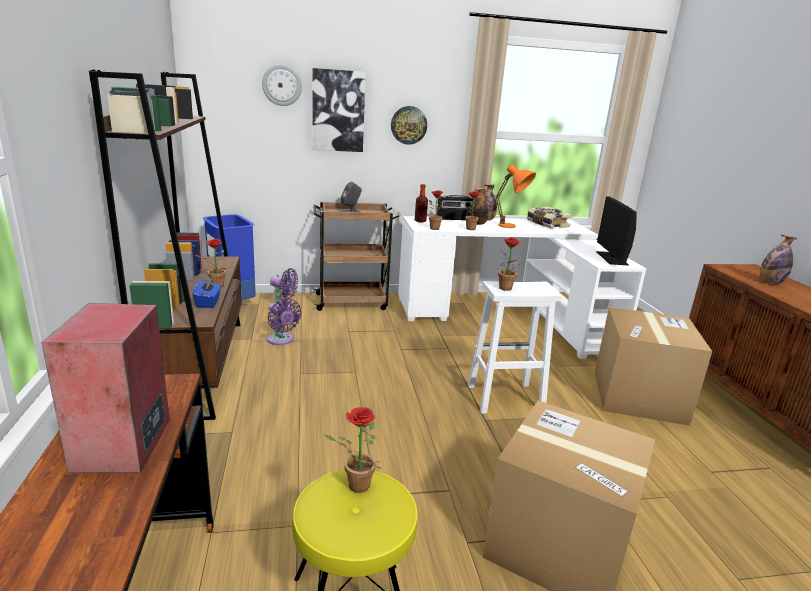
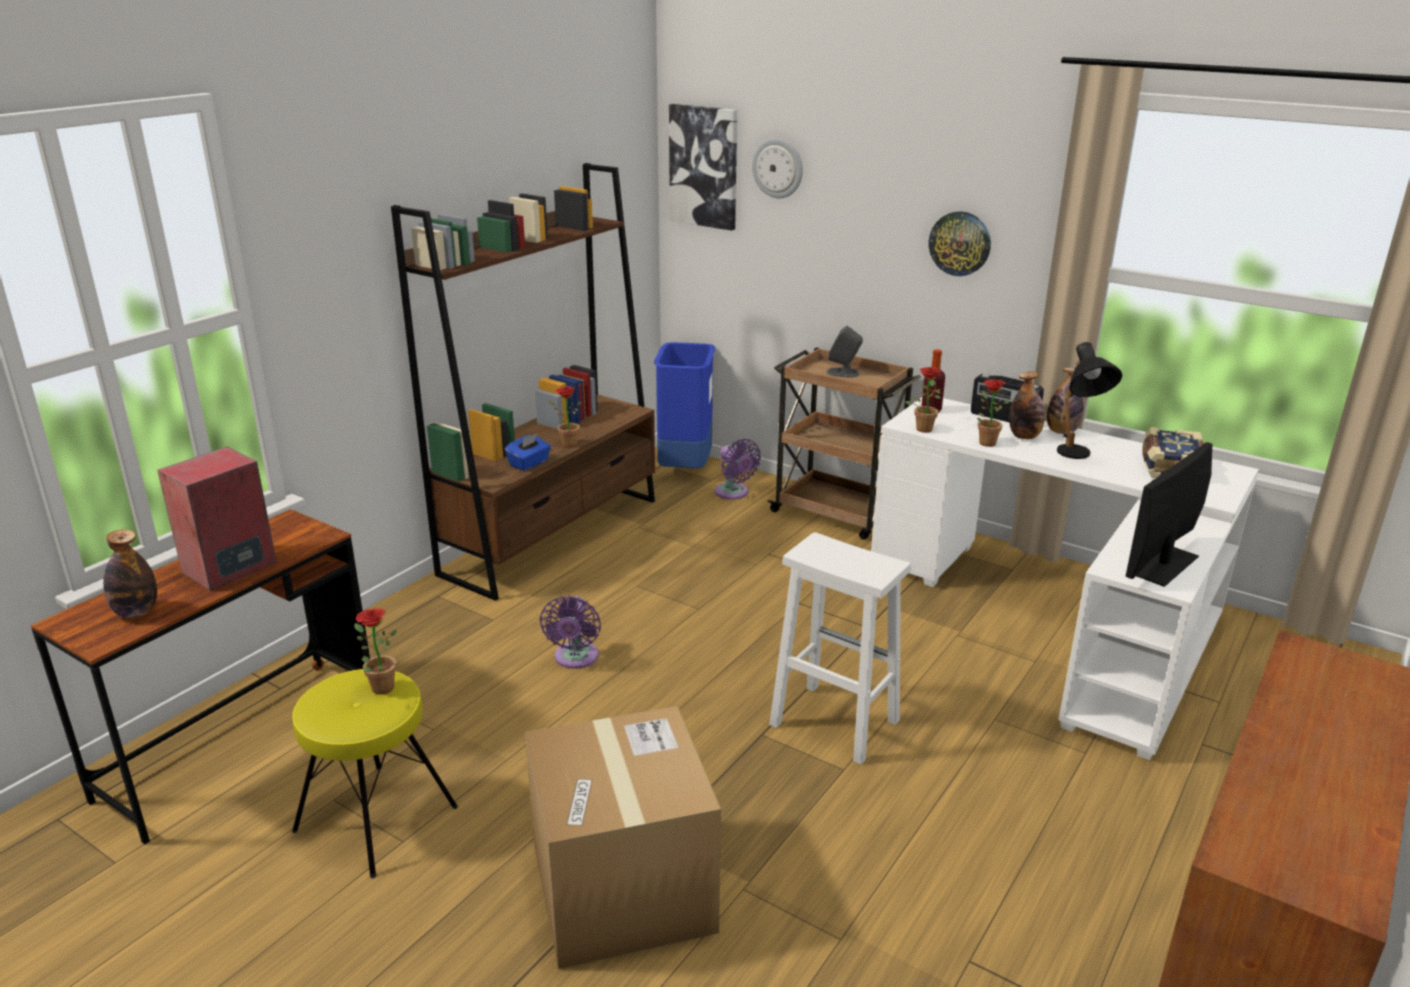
camera: 45 degrees right, 5 degrees up
(281, 340) = (672, 537): purple fan -> purple fan (575, 659)
(338, 111) = (852, 211): picture -> picture (704, 166)
(506, 289) = (818, 553): potted plant -> none
(512, 227) = (1076, 457): orange table lamp -> black table lamp
(638, 397) = (1055, 822): cardboard box -> none
(770, 282) = (1329, 708): bottle -> bottle (136, 612)

